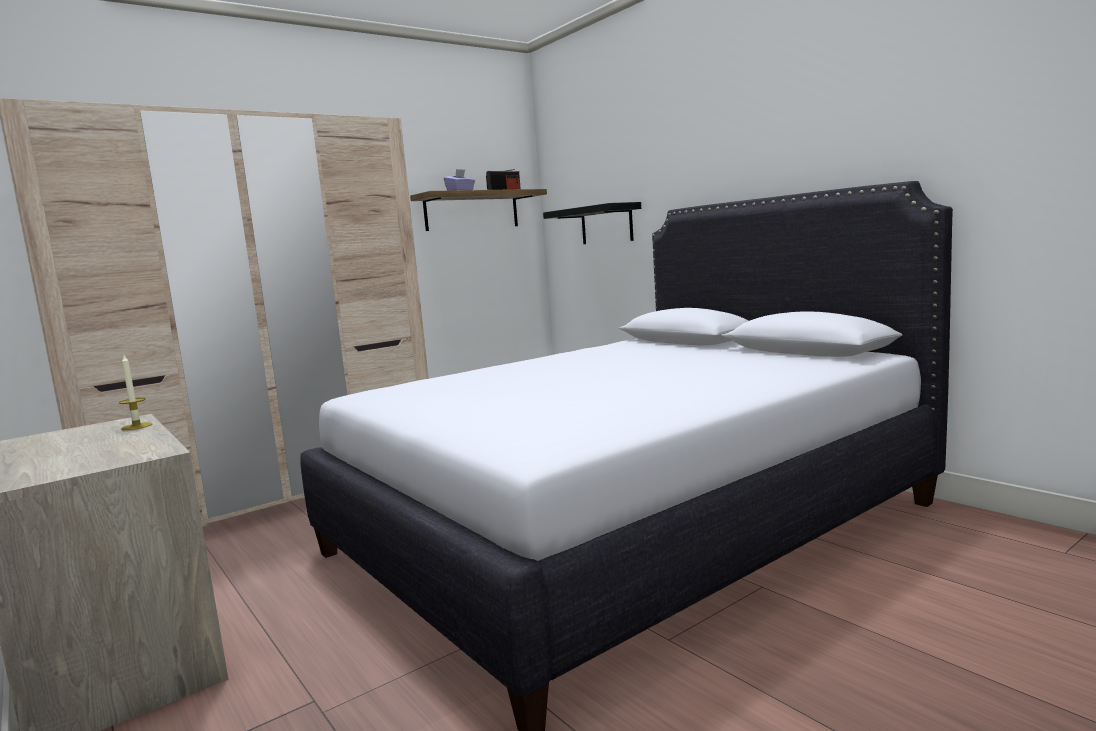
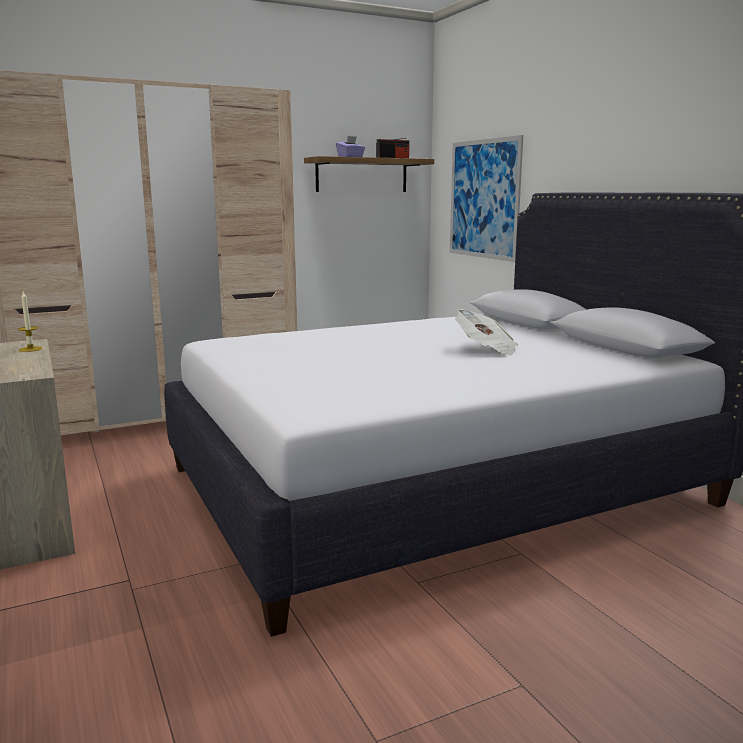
camera: 10 degrees right, 5 degrees up
(606, 224) = (484, 199): black shelf -> picture
(672, 368) = (486, 349): none -> newspaper

